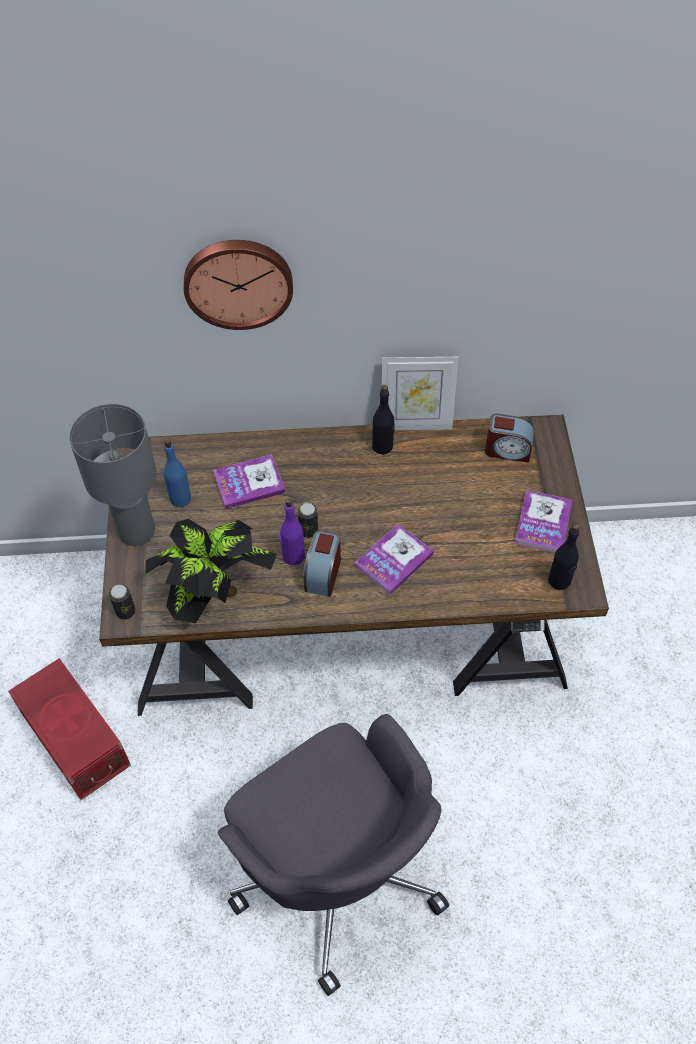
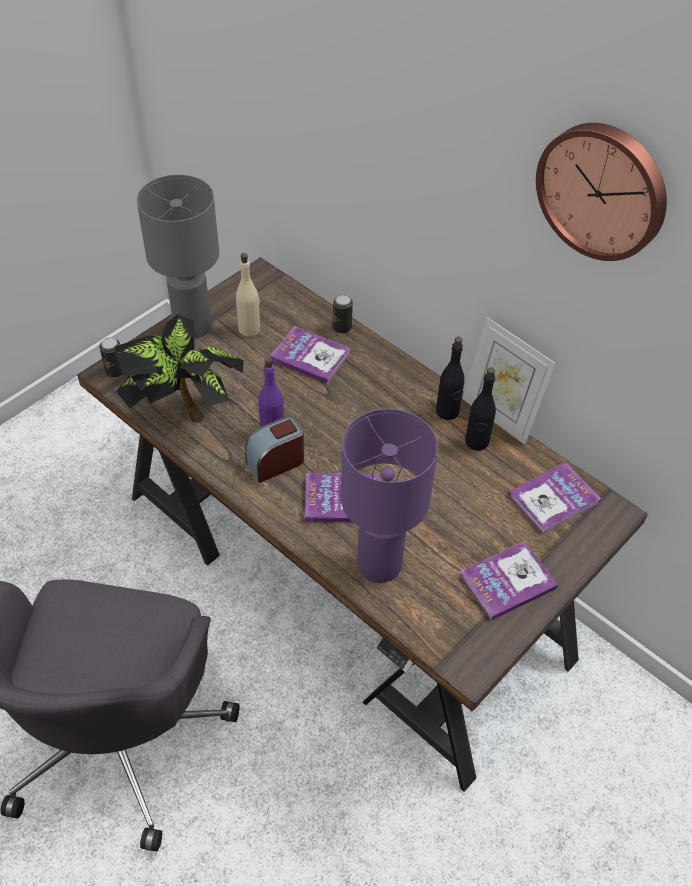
camera: 45 degrees right, 5 degrees down
(76, 737) = (80, 477): red storage box -> none
(180, 498) = (249, 329): blue bottle -> beige bottle
(238, 281) = (381, 145): wall clock -> wall clock (603, 190)
(308, 530) = (307, 424): can -> can (342, 327)
(466, 580) = (379, 565): none -> purple table lamp
(507, 450) = (553, 499): alarm clock -> book
(559, 581) = (459, 639): black bottle -> black bottle (476, 442)

